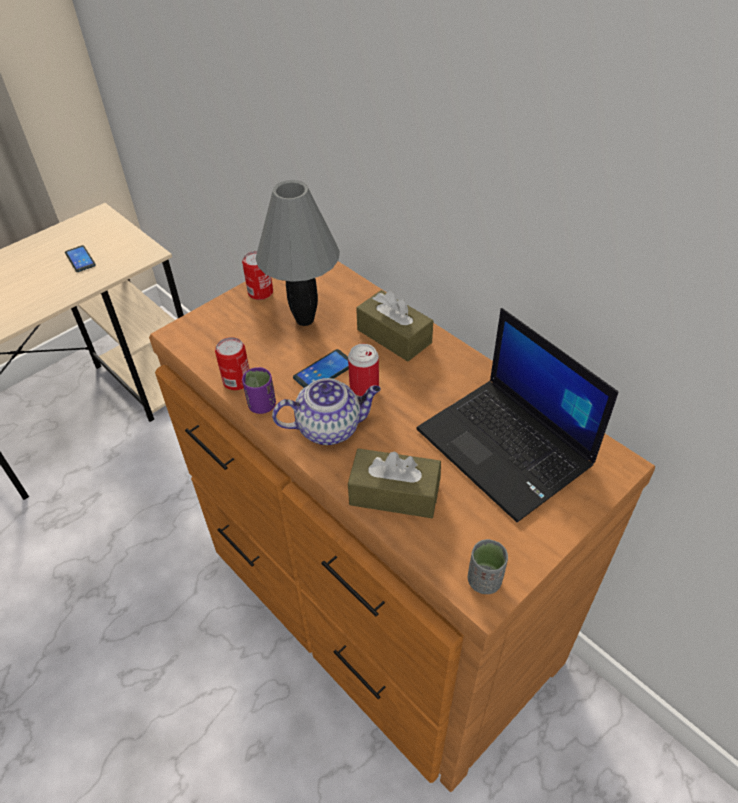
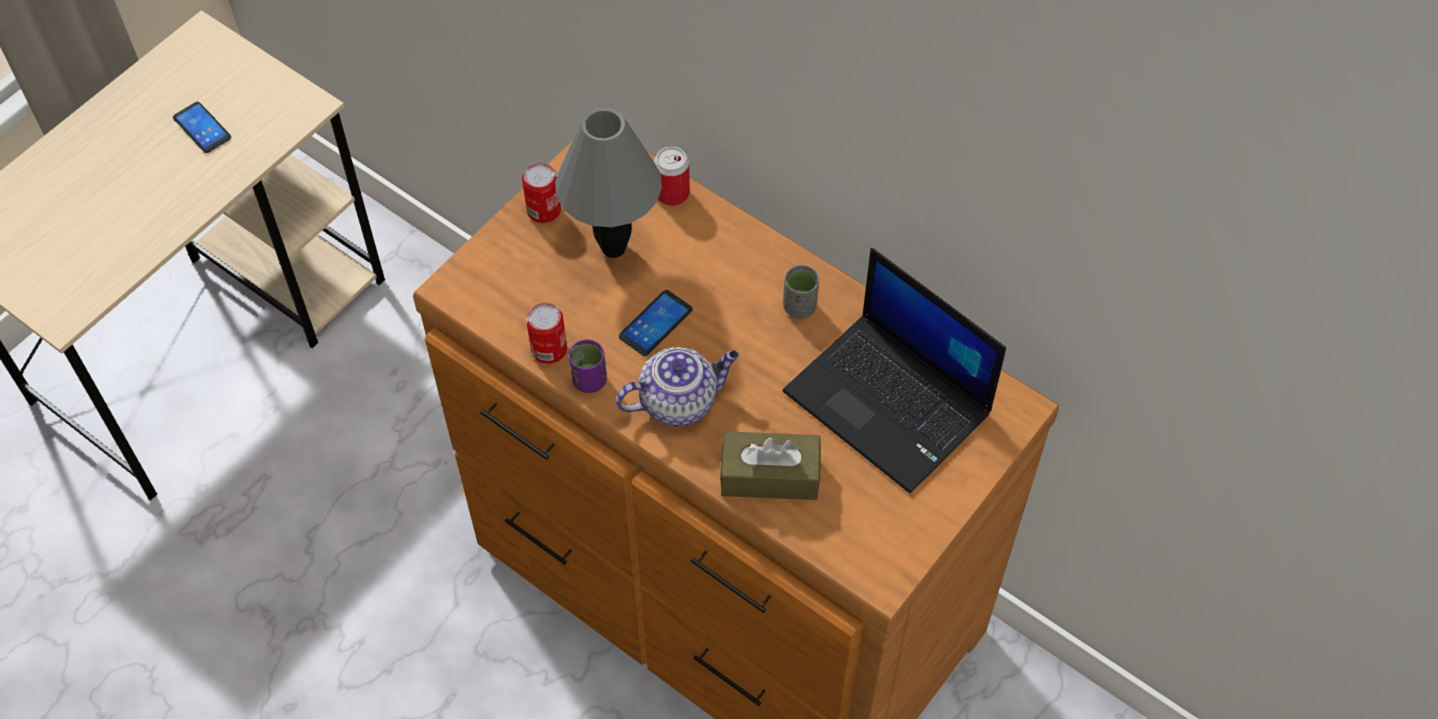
camera: 10 degrees left, 10 degrees up
(364, 387) = (710, 340): can -> can (672, 193)
(394, 336) = (734, 261): brown tissue box -> none
(484, 580) = (881, 562): grey cup -> grey cup (799, 306)

